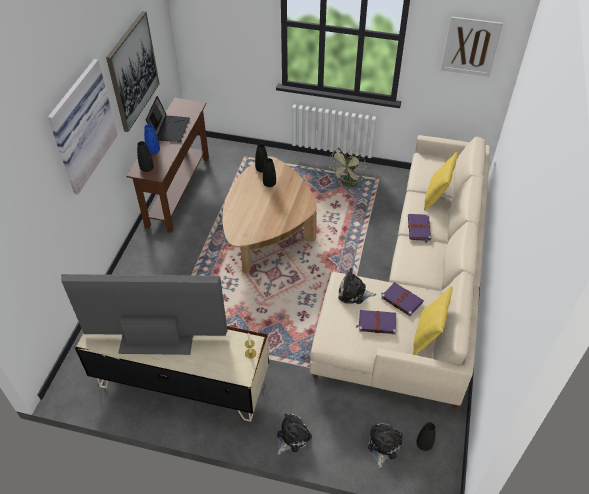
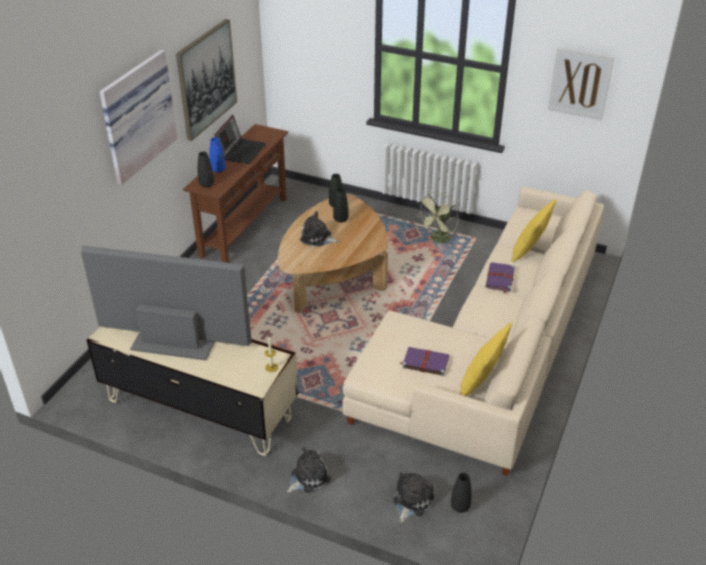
camera: 10 degrees right, 10 degrees down
(354, 293) = (407, 332): plush toy -> plush toy (317, 238)
(401, 299) = (459, 344): purple book -> none

